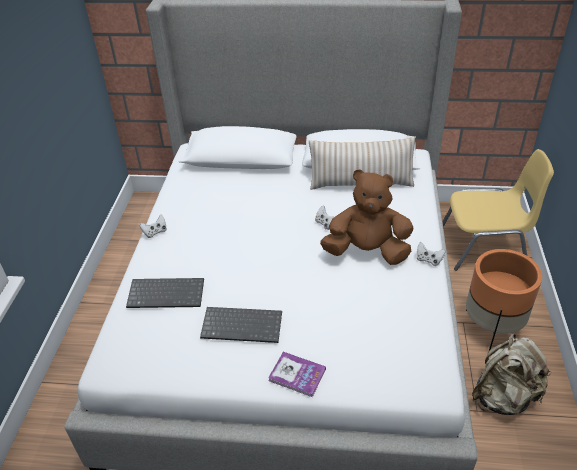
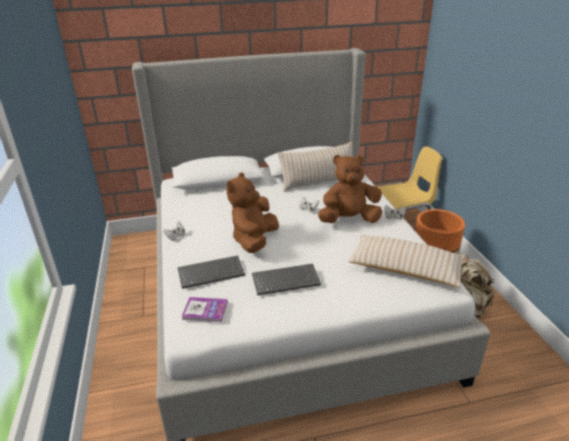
camera: 20 degrees left, 10 degrees down
(237, 258) = (254, 240): none -> brown plush toy
(297, 375) = (347, 302): book -> book (205, 310)
(396, 345) = (405, 269): none -> beige pillow

